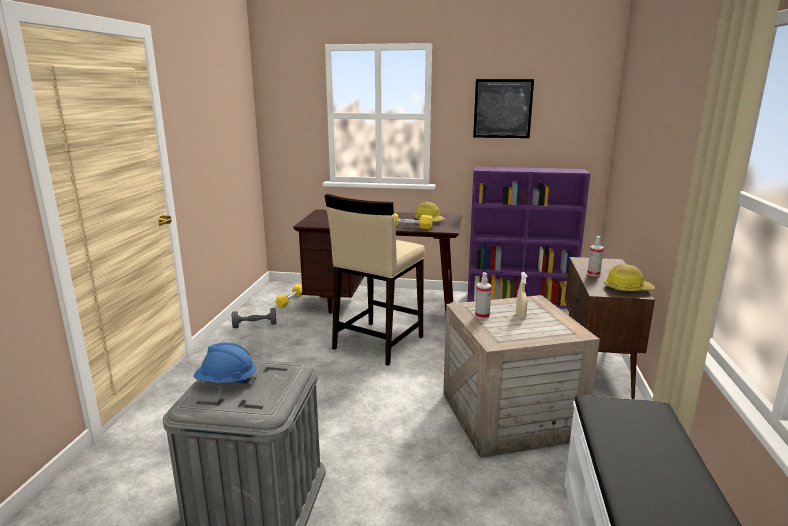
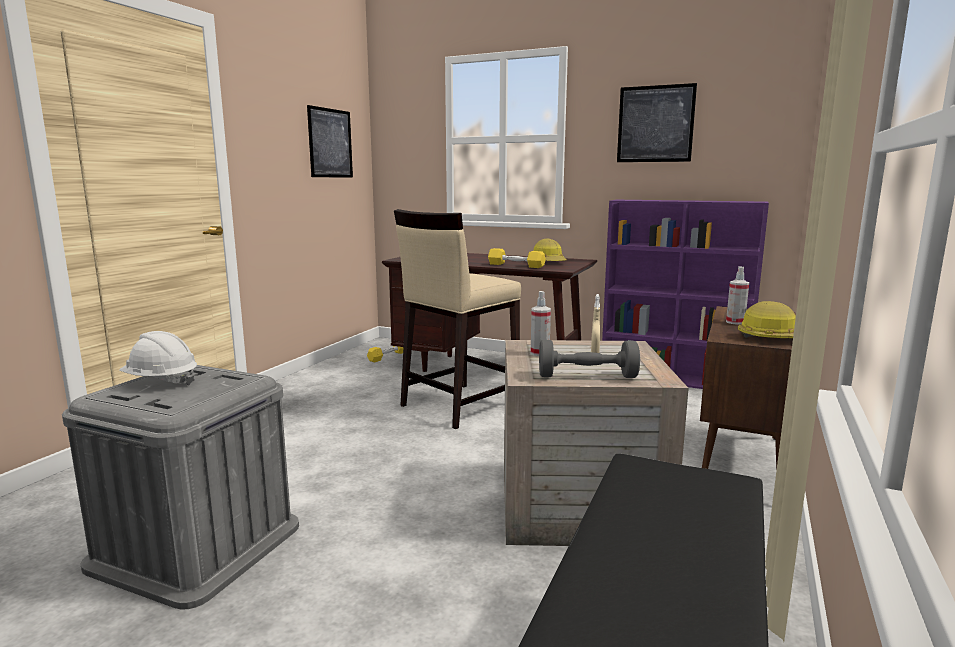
camera: 15 degrees right, 5 degrees down
(226, 382) = (161, 382): blue hard hat -> white hard hat
(231, 122) = (330, 143): none -> picture
(255, 325) = (331, 375): grey dumbbell -> grey dumbbell (587, 376)

